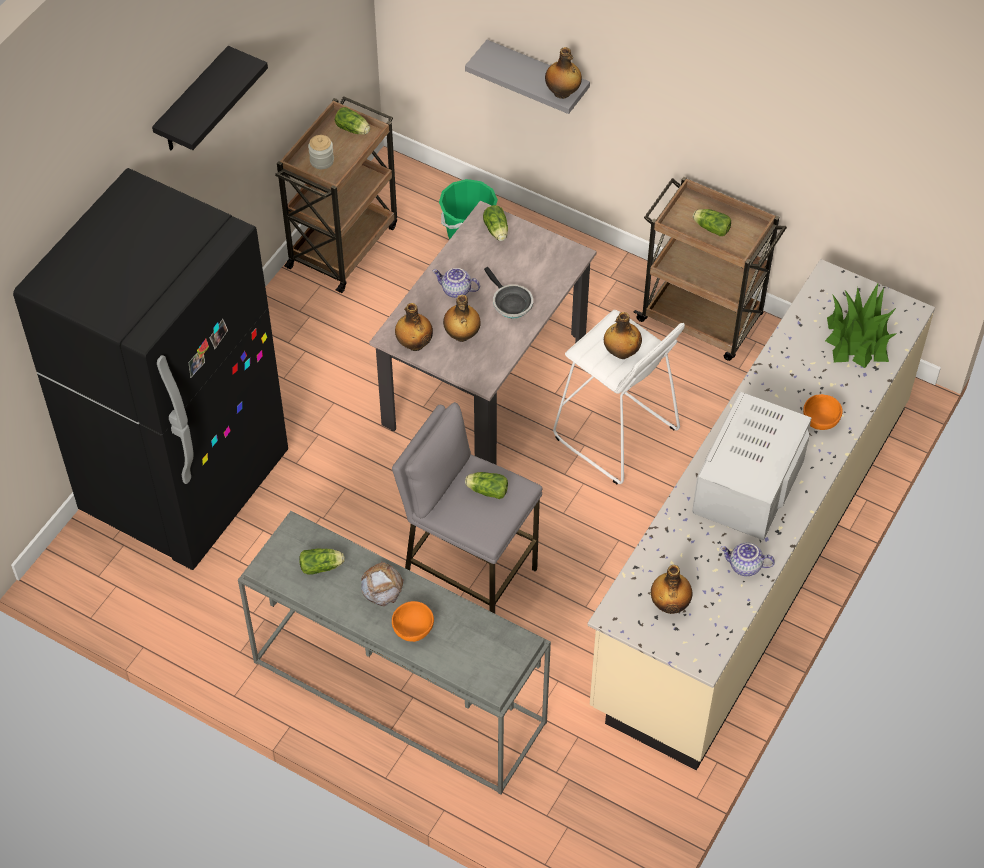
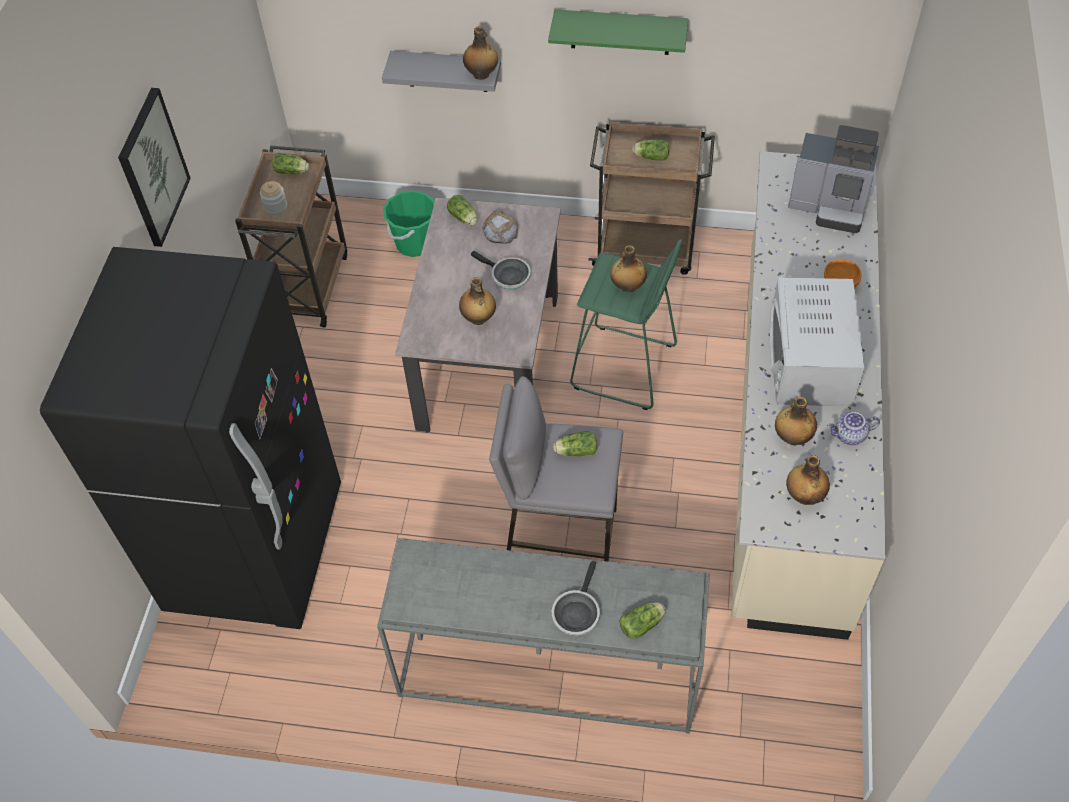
camera: 20 degrees left, 0 degrees up
(193, 103) = (152, 168): black shelf -> picture
(322, 566) = (458, 581): lettuce -> lettuce (643, 624)
(381, 586) = (525, 579): bread -> bread (500, 230)
(412, 630) = (576, 612): orange bowl -> frying pan
(414, 344) = (438, 340): bottle -> bottle (792, 437)
(456, 290) = (453, 281): teapot -> none
(615, 434) = (623, 367): white stool -> green stool
(706, 95) = (620, 32): none -> green shelf
(858, 339) = (830, 206): potted plant -> coffee machine

